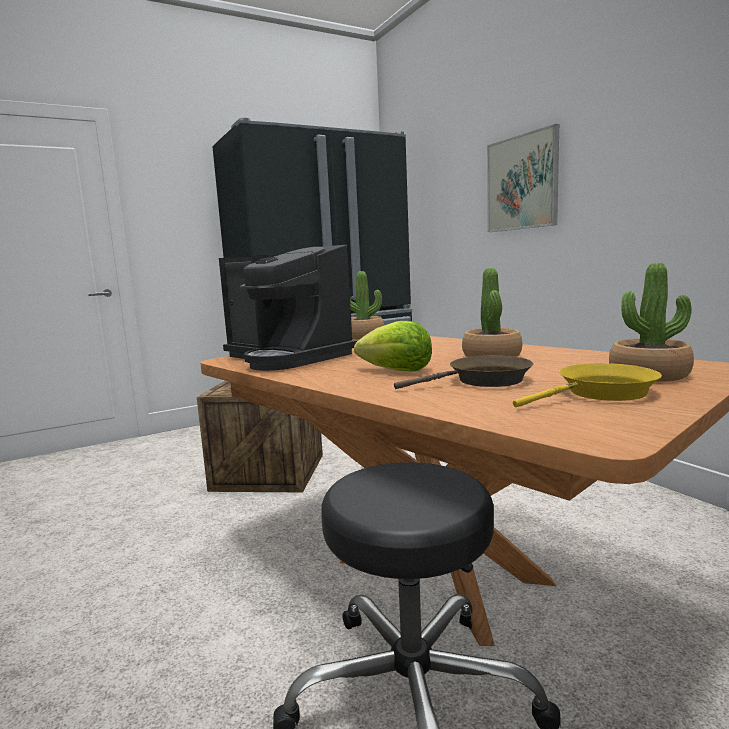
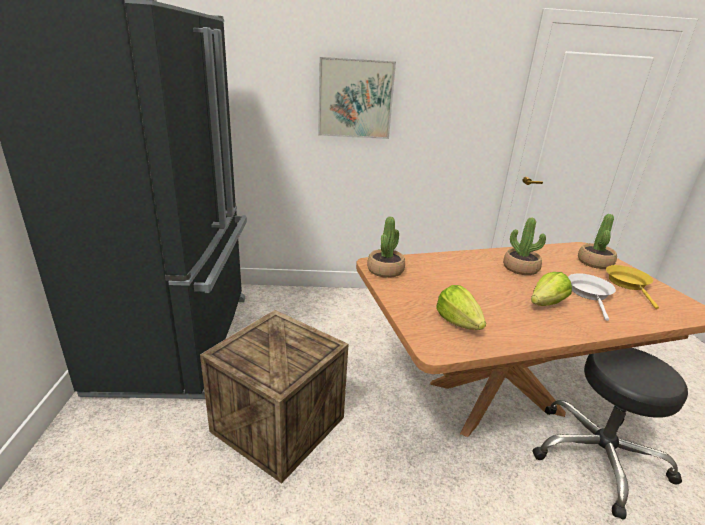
camera: 65 degrees left, 15 degrees up
(288, 358) = (458, 322): coffee machine -> lettuce
(483, 381) = (590, 294): brown frying pan -> white frying pan

